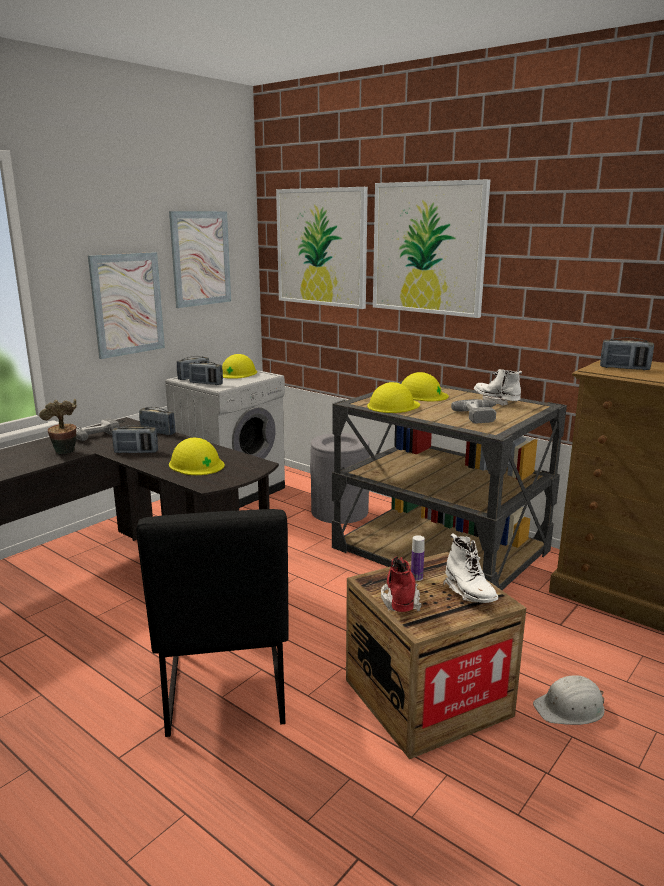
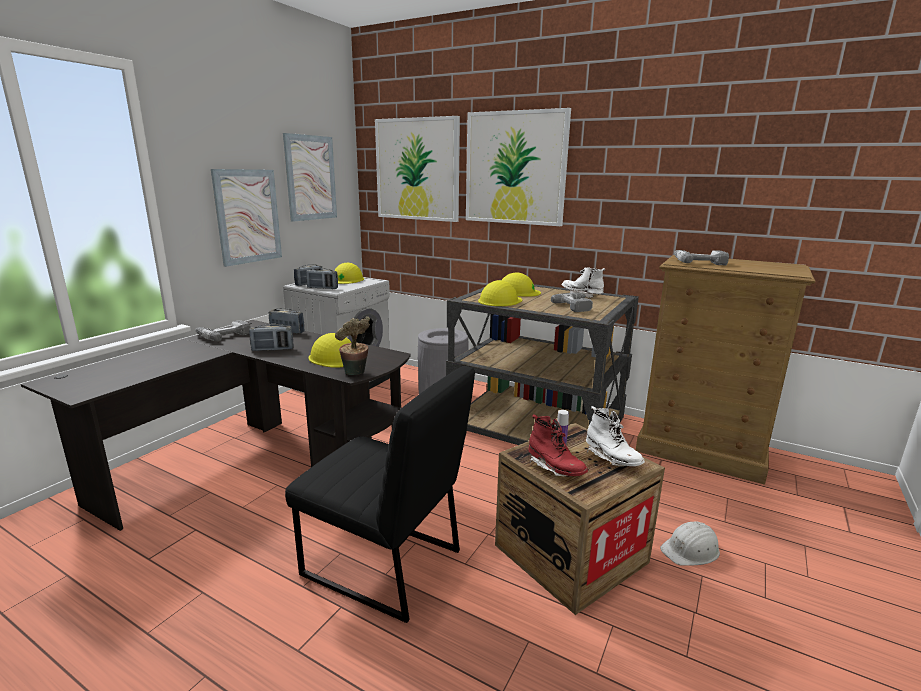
camera: 10 degrees left, 0 degrees up
(65, 453) = (202, 353): potted plant -> potted plant (355, 374)
(224, 687) = (385, 564): black chair -> black chair turned 45 degrees counterclockwise
(400, 599) = (555, 468): red boot -> red boot turned 150 degrees clockwise
(624, 368) = (698, 262): radio -> power drill

